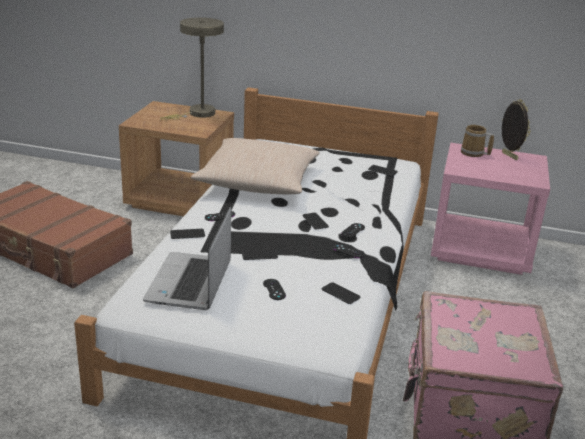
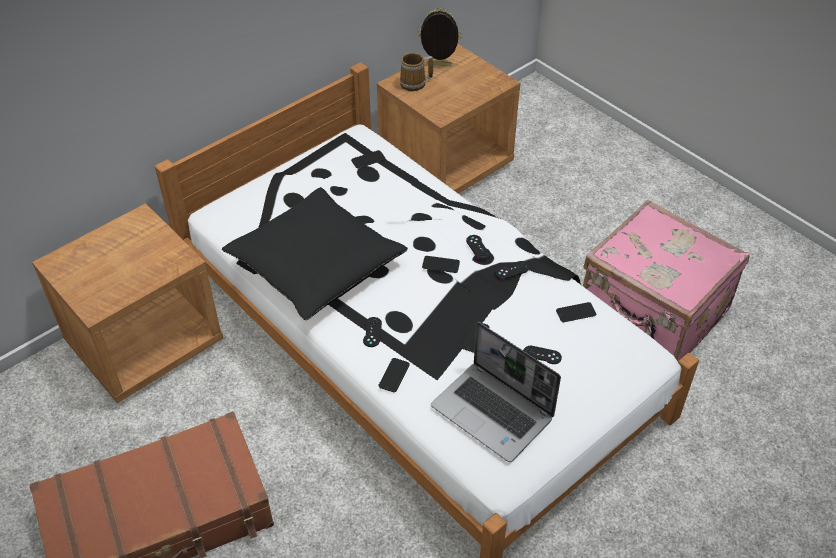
camera: 55 degrees left, 20 degrees up
(198, 114) = (122, 237): beige table lamp -> none
(258, 181) = (316, 265): beige pillow -> black pillow
(481, 250) = (446, 164): pink nightstand -> brown nightstand

